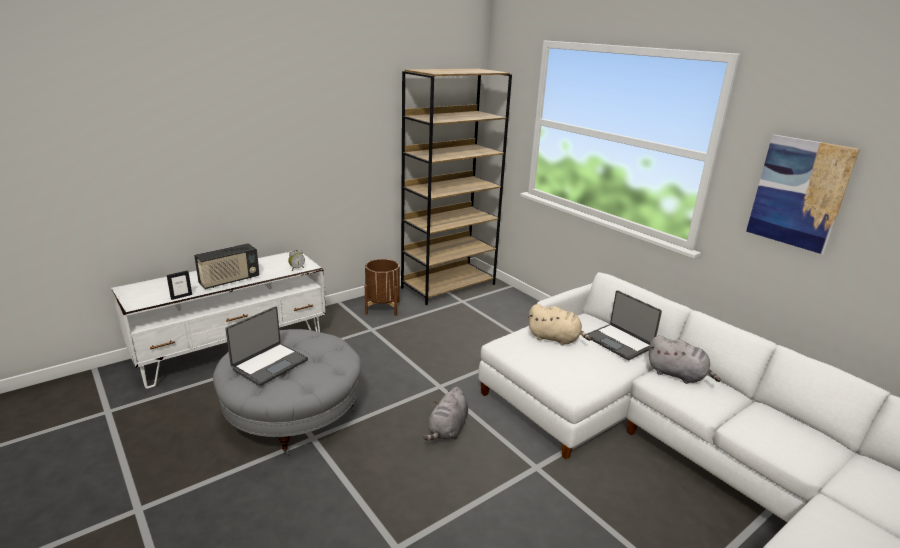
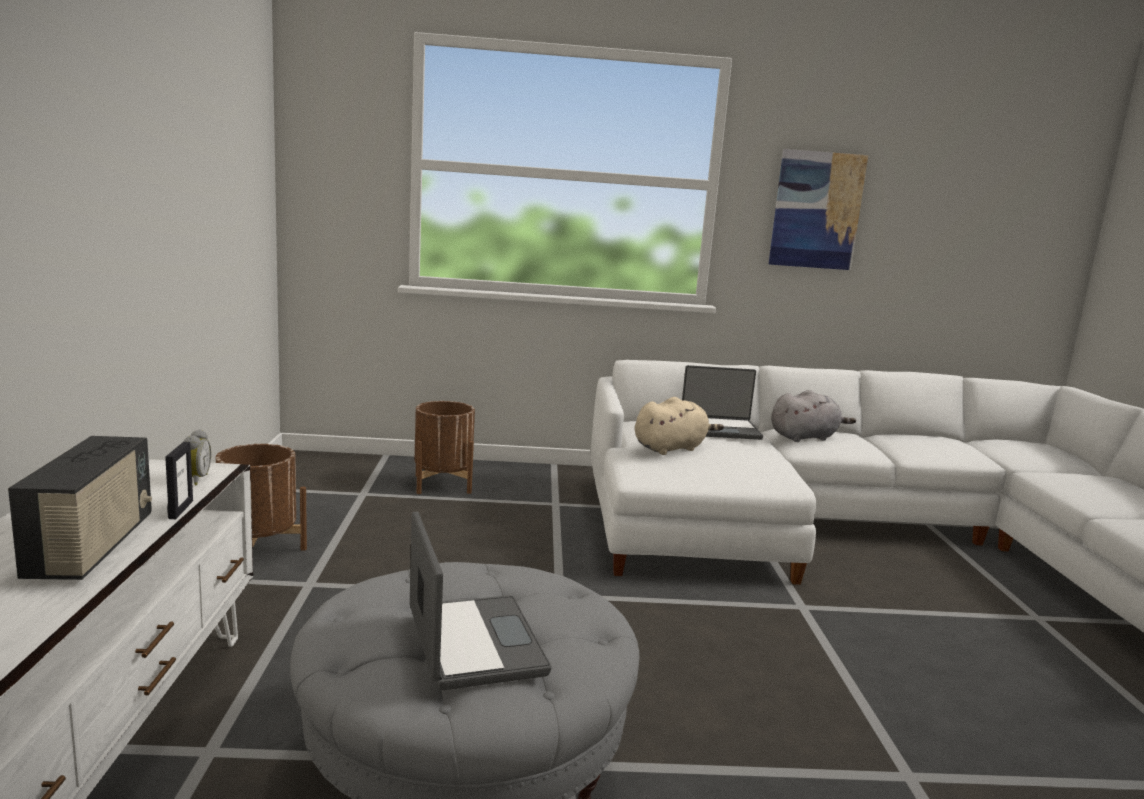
camera: 55 degrees left, 10 degrees down
(181, 296) = (44, 622): picture frame -> picture frame (180, 509)
(447, 430) = (672, 631): grey plush toy -> none
(448, 286) = (300, 483): brown bookcase -> none
(504, 312) = (443, 484): none -> brown planter

